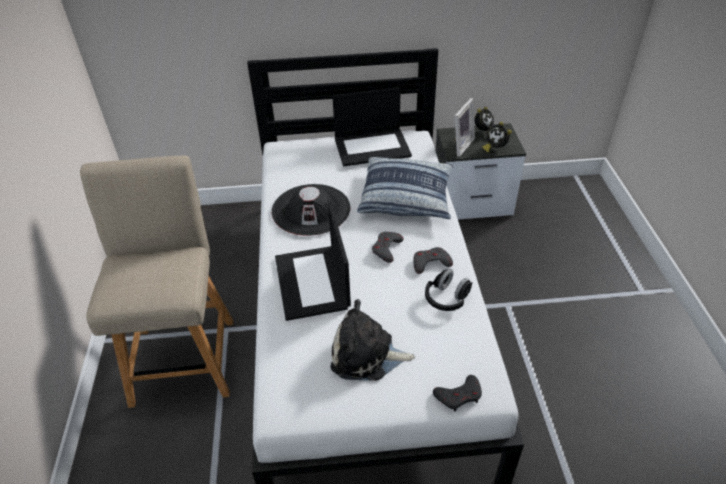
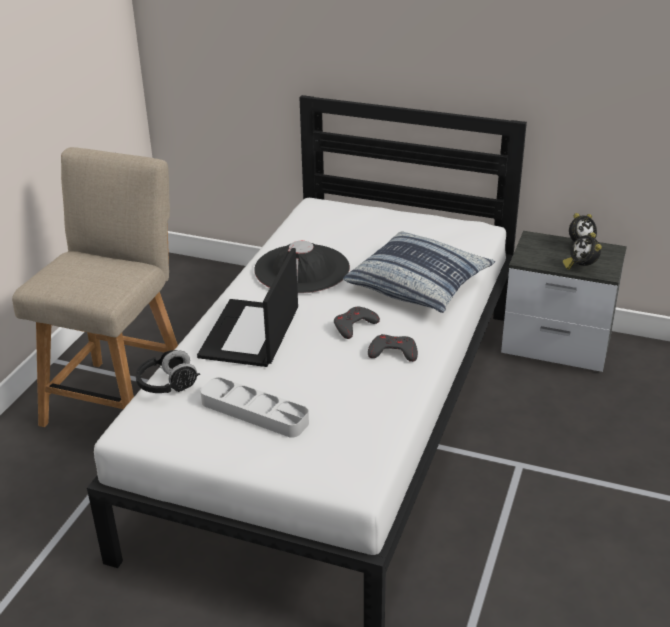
camera: 25 degrees right, 10 degrees down
(366, 355) = (254, 412): plush toy -> grey tray
(372, 146) = (420, 226): laptop -> none
(447, 299) = (383, 390): black headphones -> black headphones (167, 385)
(459, 145) = (537, 254): picture frame -> none
(459, 395) = (321, 476): black game controller -> none

